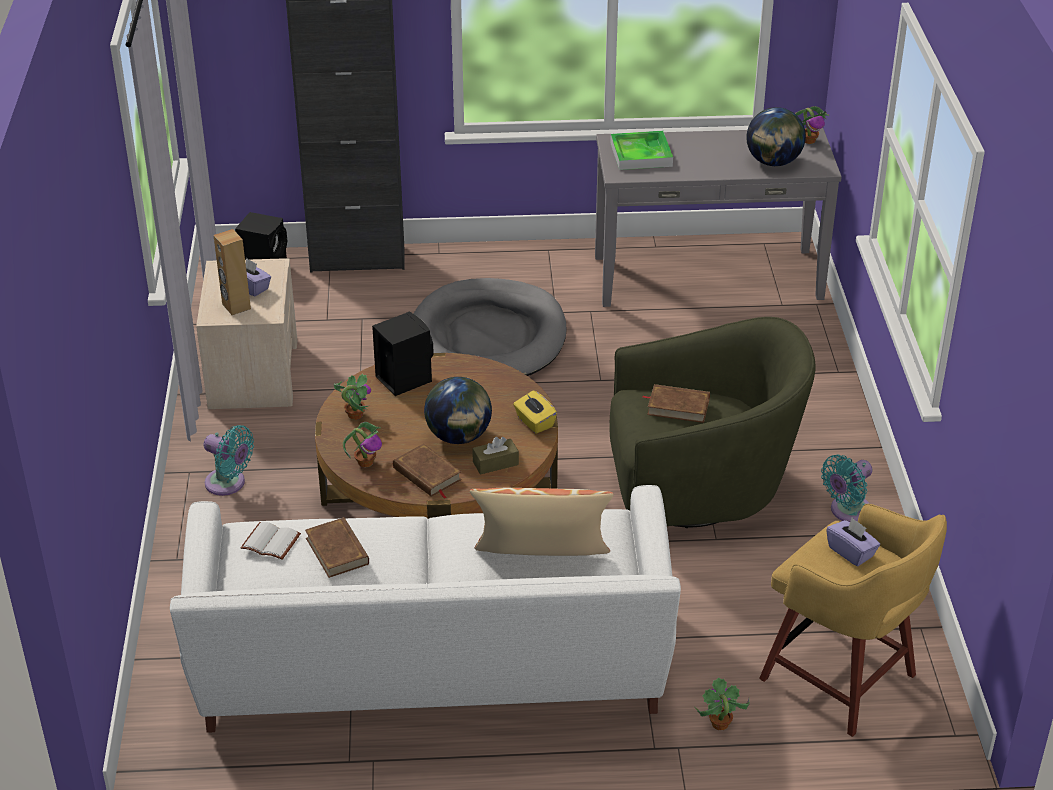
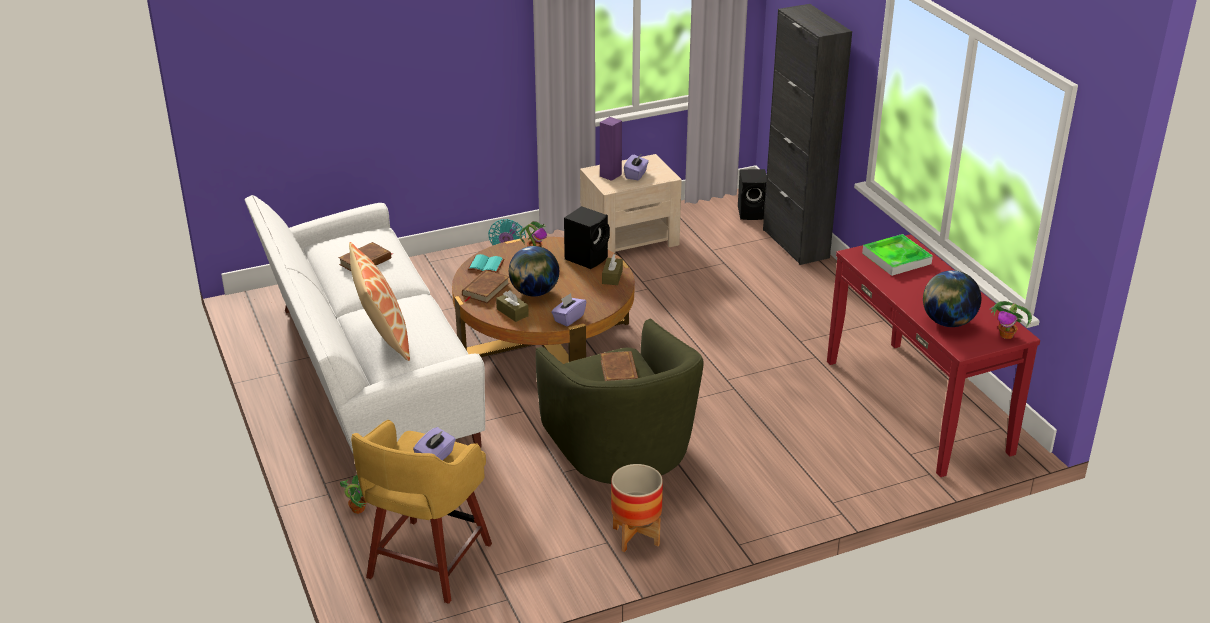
camera: 70 degrees right, 5 degrees down
(236, 306) = (610, 175): brown speaker -> purple speaker
(272, 541) = (365, 239): white book -> none
(365, 462) = (486, 265): potted plant -> turquoise book
(460, 369) = (612, 277): none -> brown tissue box
(487, 338) = (741, 318): grey dog bed -> none
(534, 422) = (568, 318): yellow tissue box -> purple tissue box
(707, 277) = (917, 406): grey console table -> red console table
(847, 511) = (636, 536): turquoise fan -> planter

